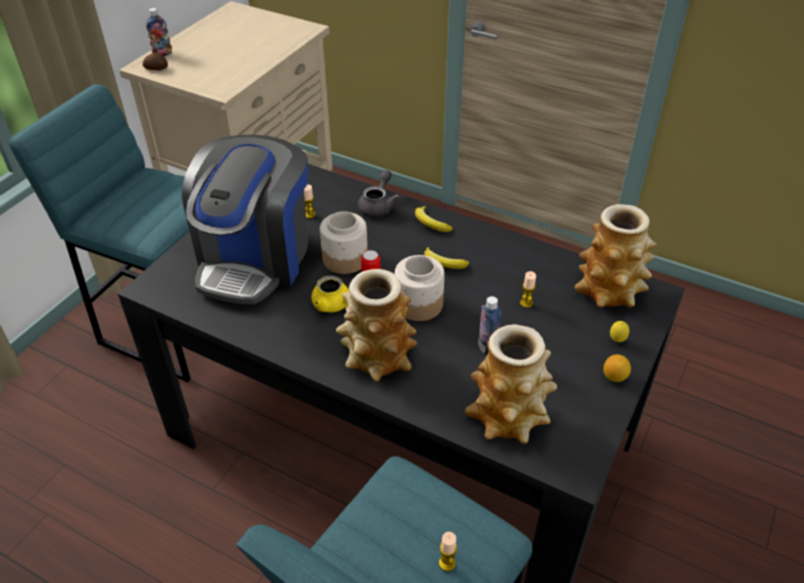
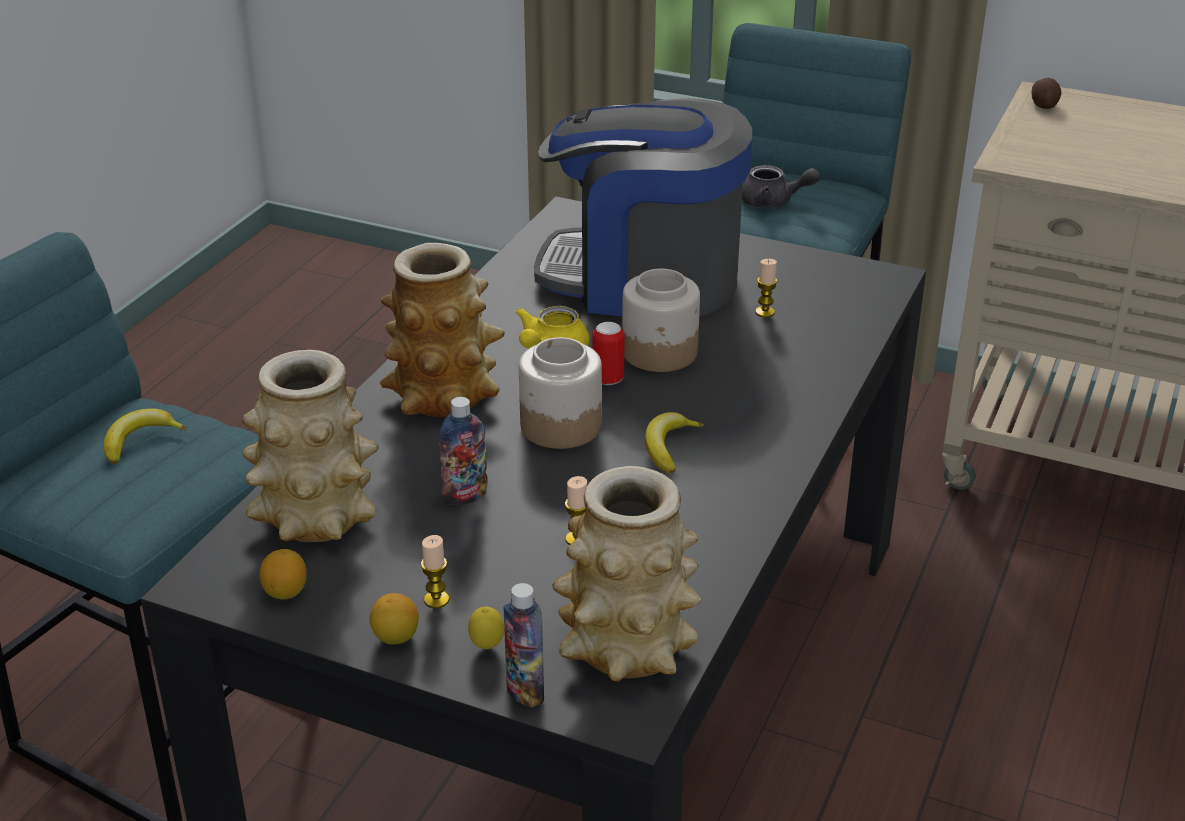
camera: 85 degrees right, 10 degrees down
(162, 54) = (1094, 102): bottle -> bottle (525, 691)
(378, 206) = (811, 374): grey teapot -> grey teapot (773, 202)
(430, 223) = (778, 430): banana -> banana (140, 441)
(447, 563) = (100, 486): candle -> candle (436, 600)
(582, 428) = (285, 592): none -> lemon

